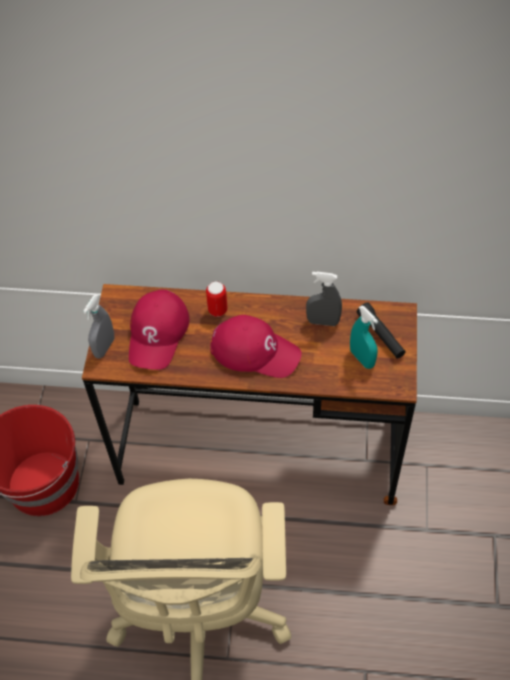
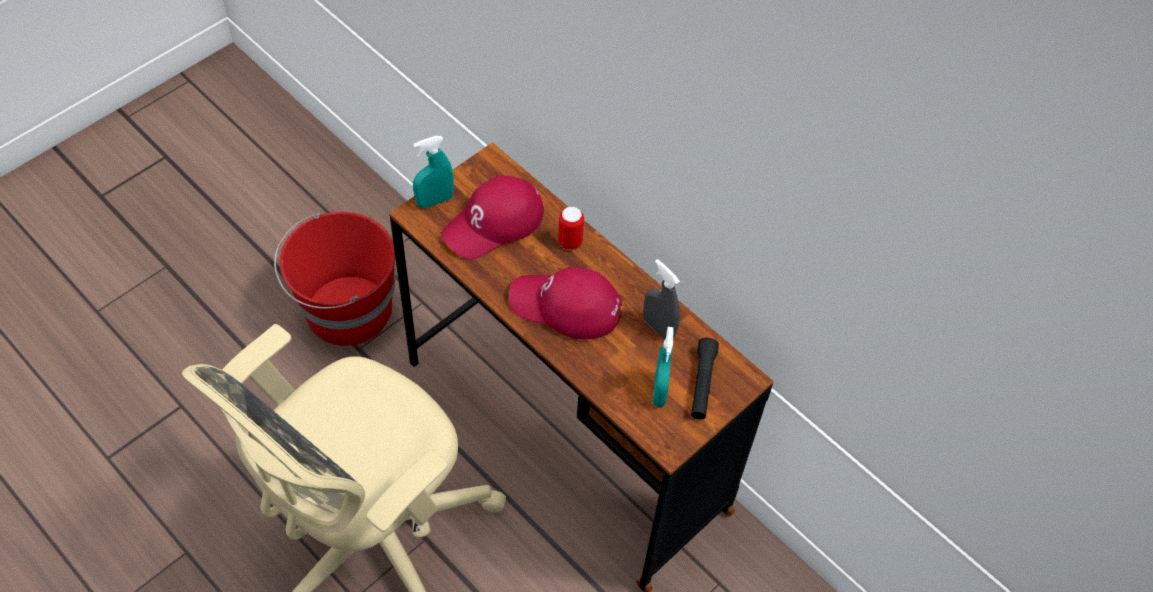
camera: 35 degrees right, 0 degrees up
(104, 347) = (434, 201): grey spray bottle -> turquoise spray bottle
(255, 351) = (565, 306): red cap -> red cap turned 135 degrees clockwise

